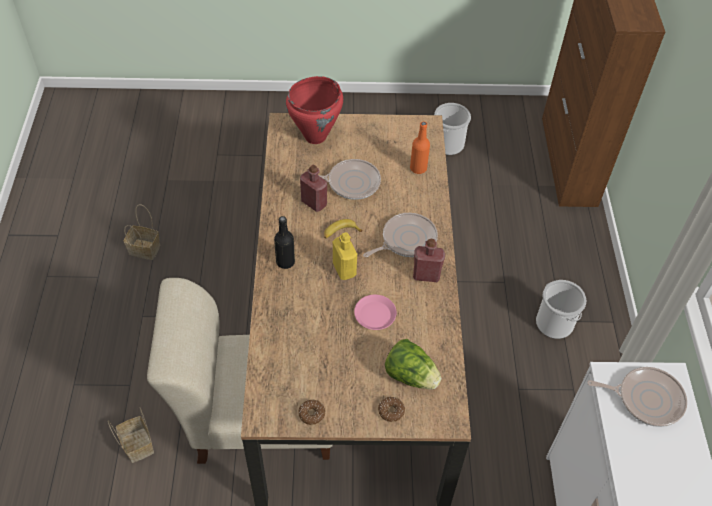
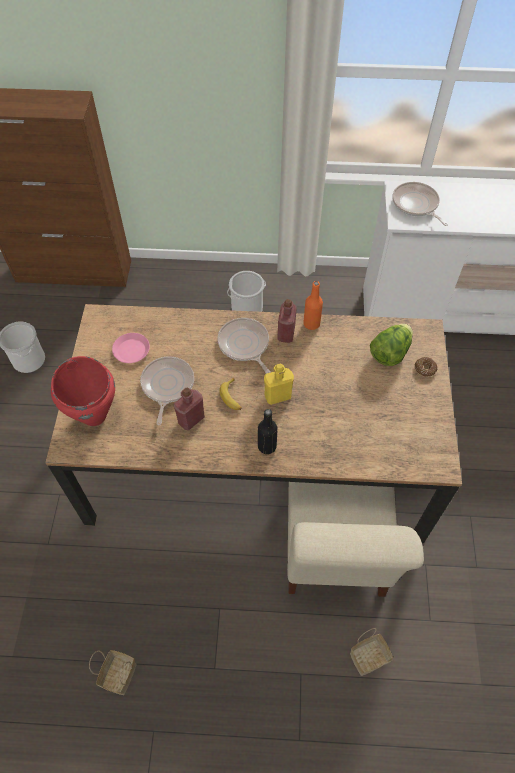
camera: 85 degrees left, 5 degrees up
(312, 414) = (434, 427): donut -> none
(375, 315) = (329, 374): pink plate -> pink plate (131, 350)
(418, 168) = (155, 329): orange bottle -> orange bottle (311, 324)
(646, 398) = (416, 205): frying pan -> frying pan turned 45 degrees counterclockwise

